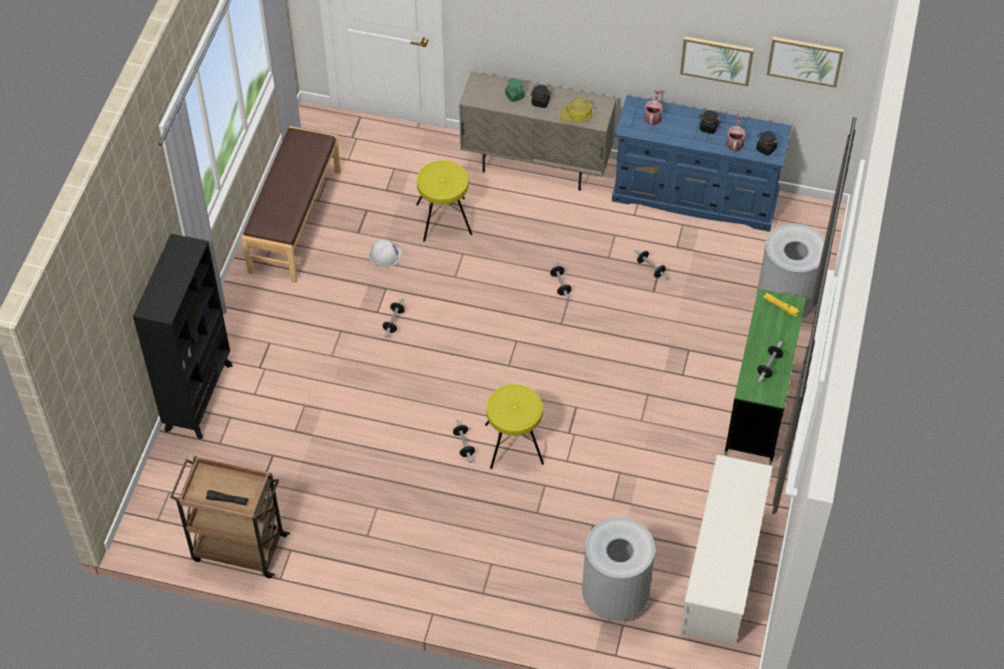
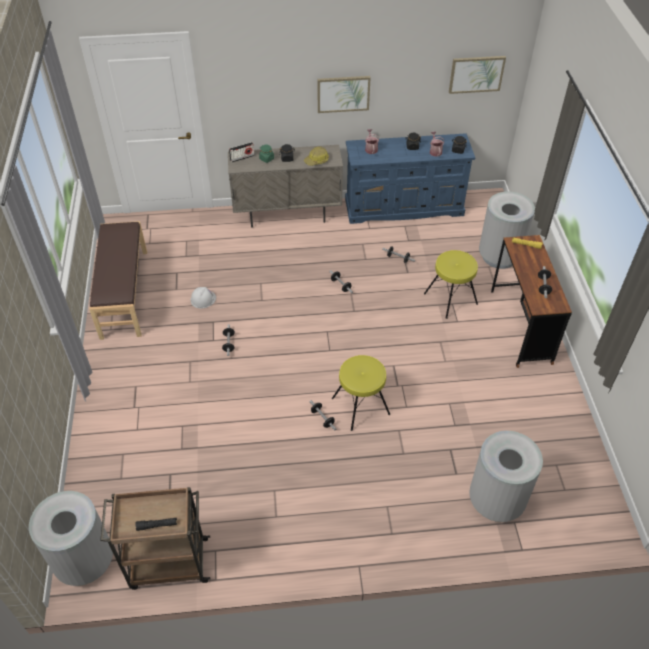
camera: 20 degrees left, 5 degrees down
(156, 518) = (84, 561): none -> grey trash can
(199, 396) = (90, 445): black bookcase -> none
(443, 219) = (236, 264): yellow stool -> yellow stool (450, 298)
(485, 86) = (242, 158): none -> radio
(716, 60) = (411, 91): picture -> picture (343, 93)
(722, 570) = (563, 453): white shoe rack -> none
(759, 405) = (520, 326): green desk -> brown desk

